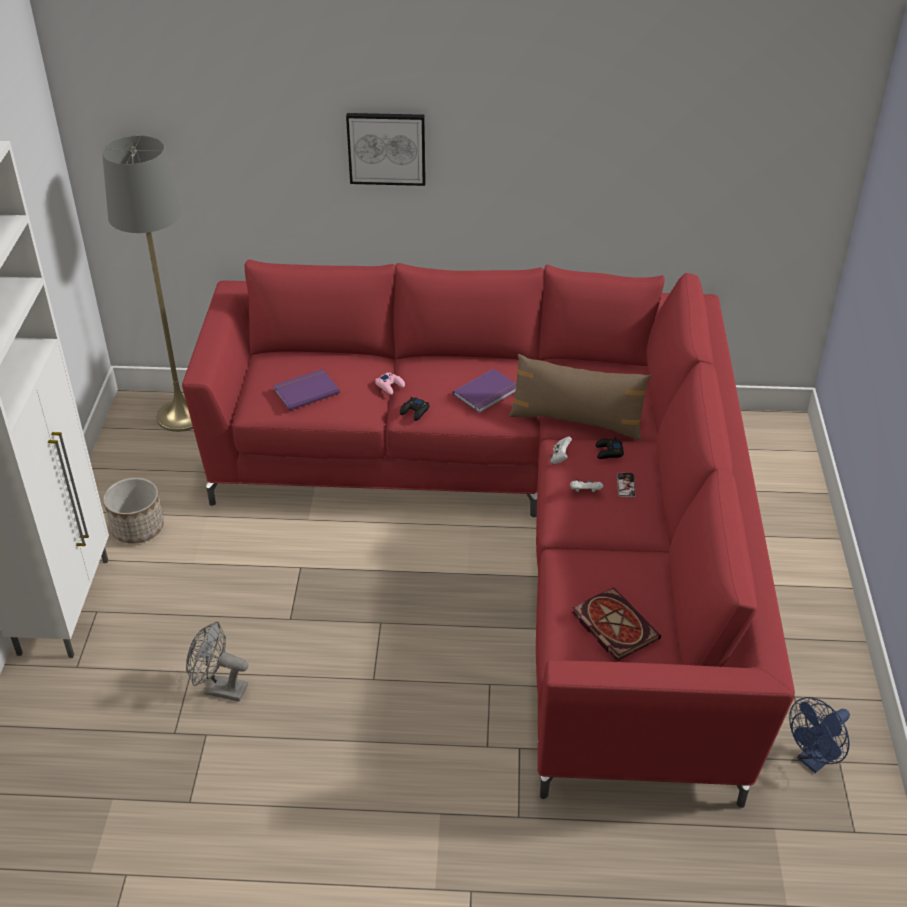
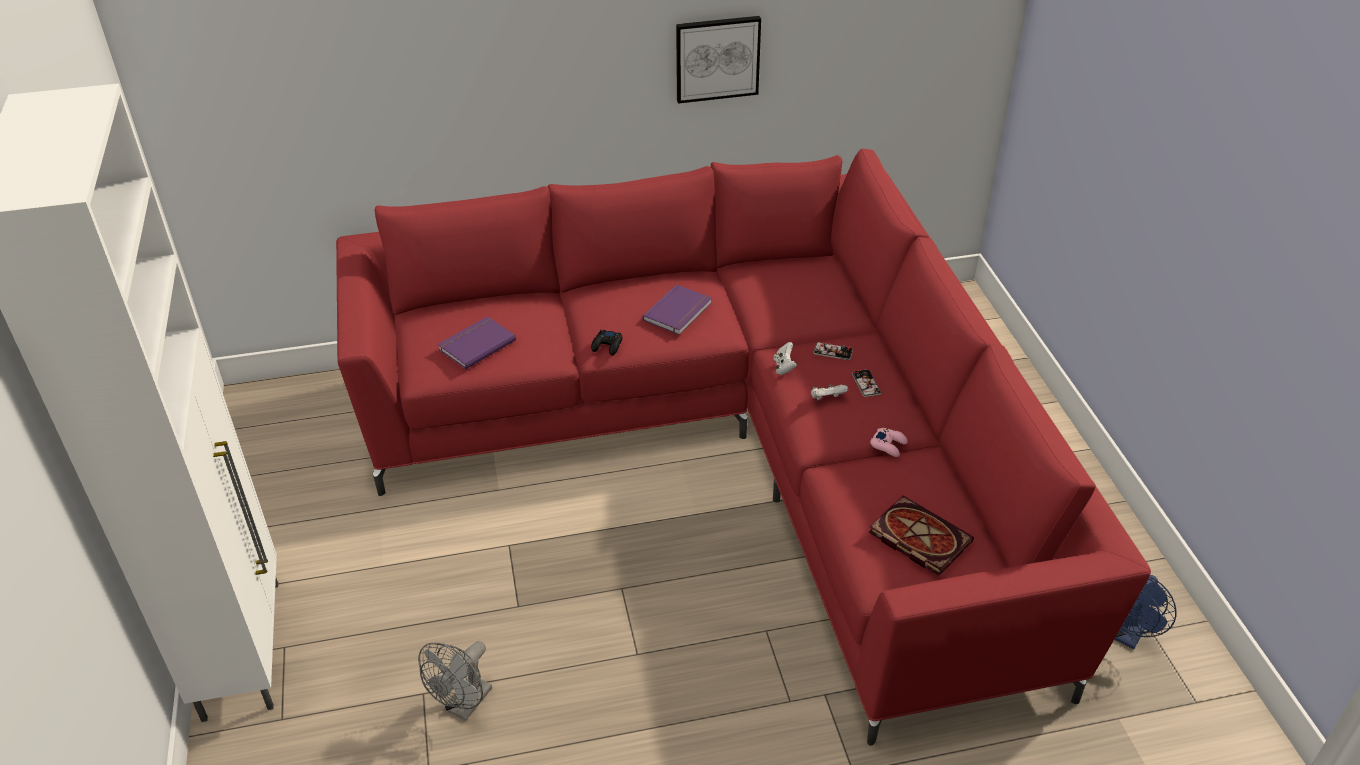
camera: 15 degrees left, 0 degrees up
(138, 528) = (302, 538): planter -> none
(181, 415) = (310, 400): grey floor lamp -> none
(219, 689) = (464, 706): grey fan -> grey fan turned 60 degrees counterclockwise
(386, 148) = (521, 55): picture -> picture (717, 58)
(390, 386) = (568, 322): pink game controller -> pink game controller (888, 445)
(576, 421) = (783, 325): brown pillow -> none
(608, 452) = (833, 352): black game controller -> phone

